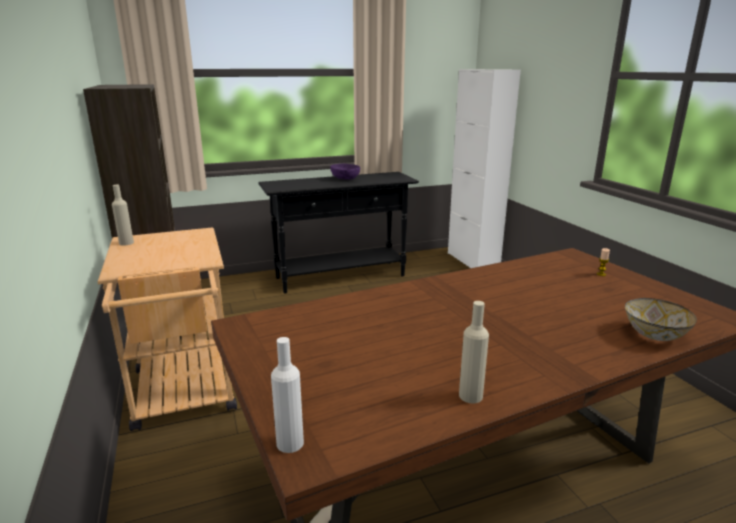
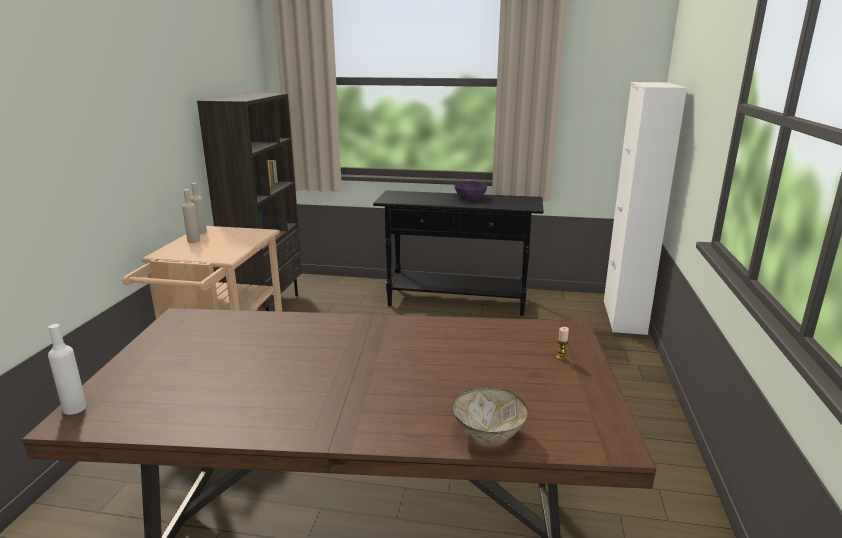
camera: 30 degrees right, 0 degrees up
(470, 396) = (229, 423): beige bottle -> beige bottle (193, 241)

